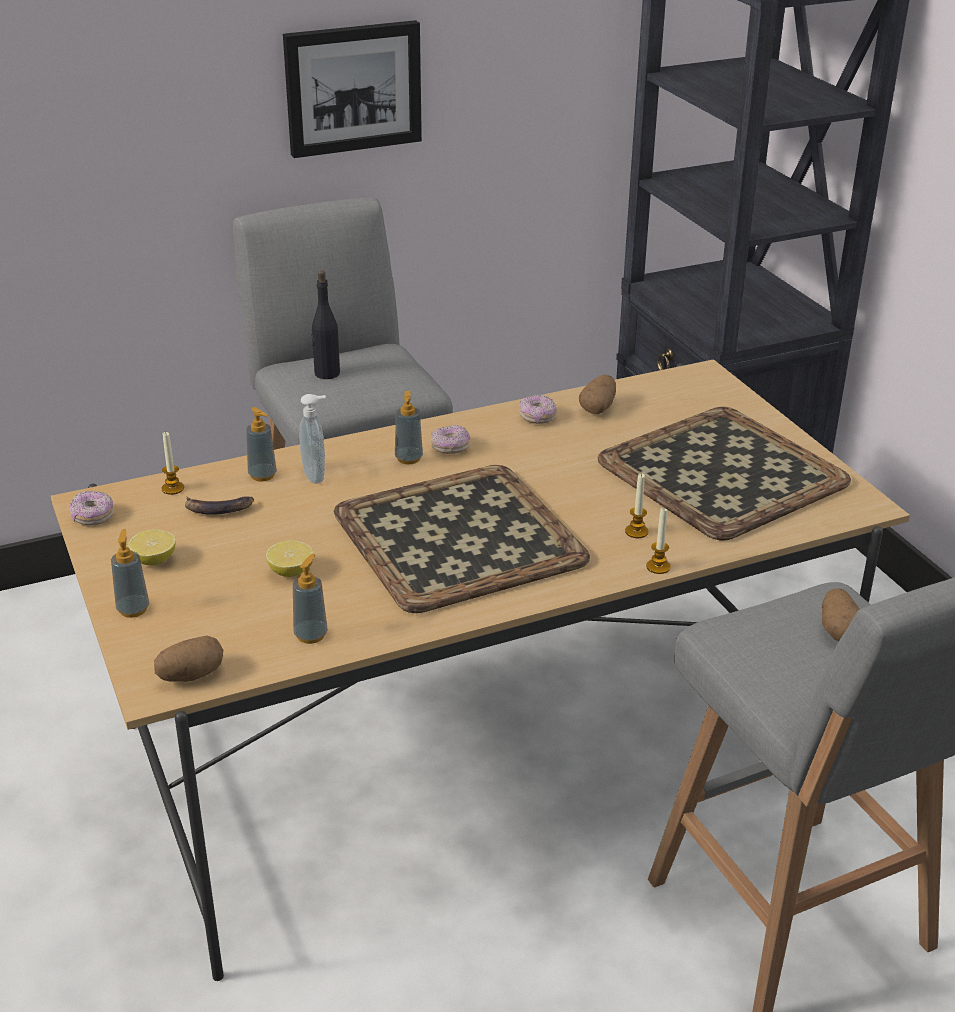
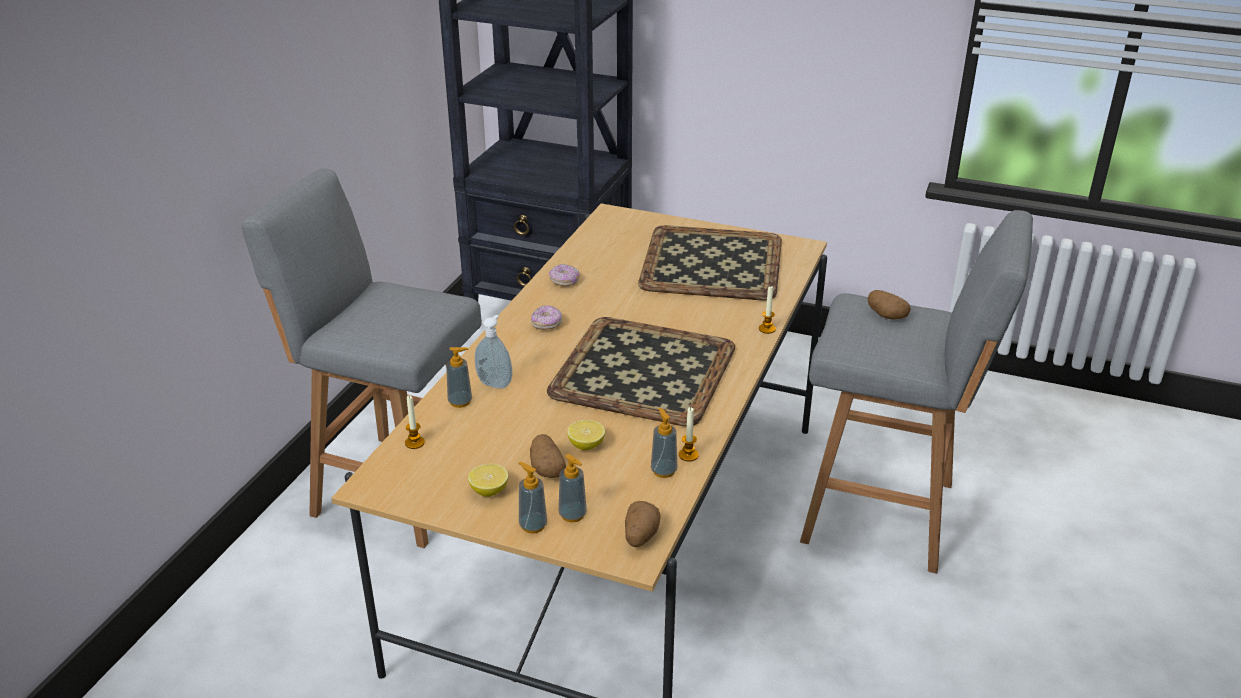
camera: 45 degrees left, 0 degrees up
(92, 517) = (392, 491): donut -> none
(218, 508) = (470, 437): banana -> none
(326, 373) = (373, 320): black bottle -> none
(353, 88) = (278, 81): picture -> none
(408, 458) = (533, 343): soap dispenser -> soap dispenser (572, 515)
(598, 408) = (588, 260): potato -> potato (546, 468)
(636, 532) = (726, 317): candle -> candle (688, 455)

